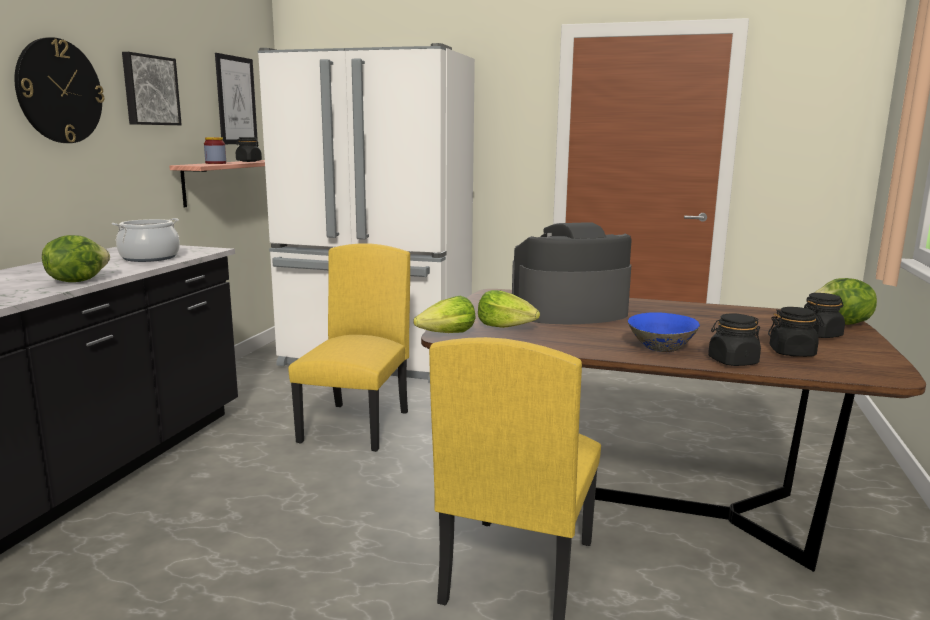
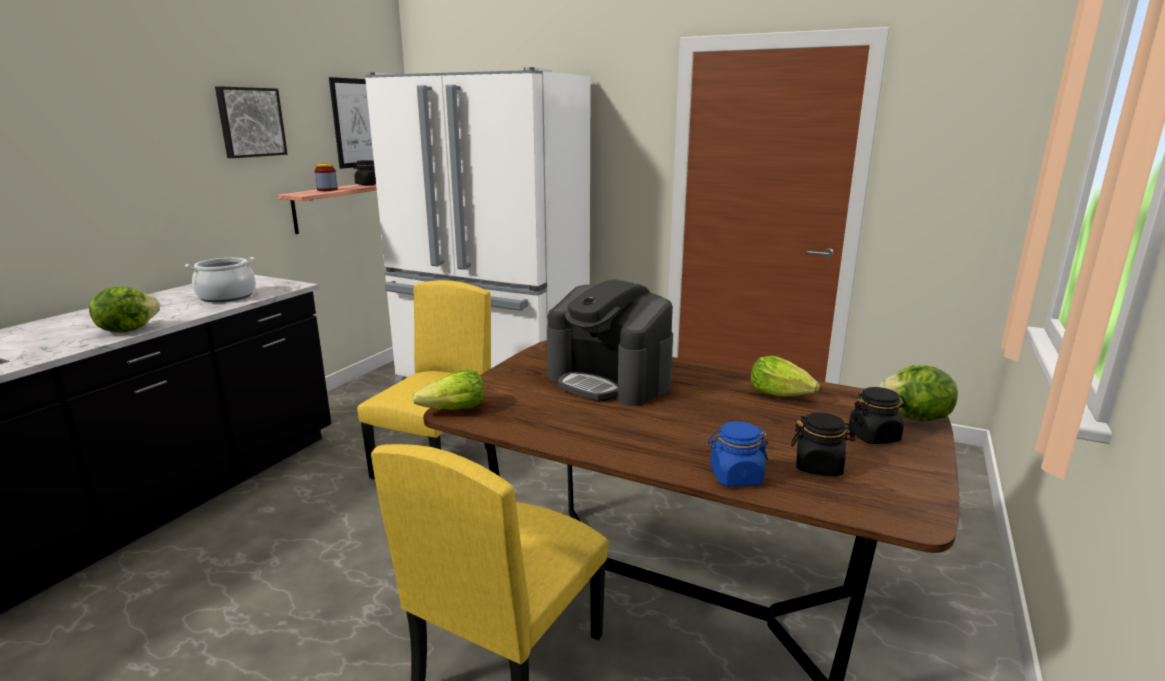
camera: 10 degrees right, 5 degrees up
(59, 91) = (142, 132): wall clock -> none
(506, 326) = (524, 401): lettuce -> lettuce (780, 394)
(569, 312) = (610, 381): coffee machine -> coffee machine turned 135 degrees counterclockwise
(661, 348) = (668, 447): blue bowl -> none
(732, 361) = (735, 477): black jar -> blue jar

